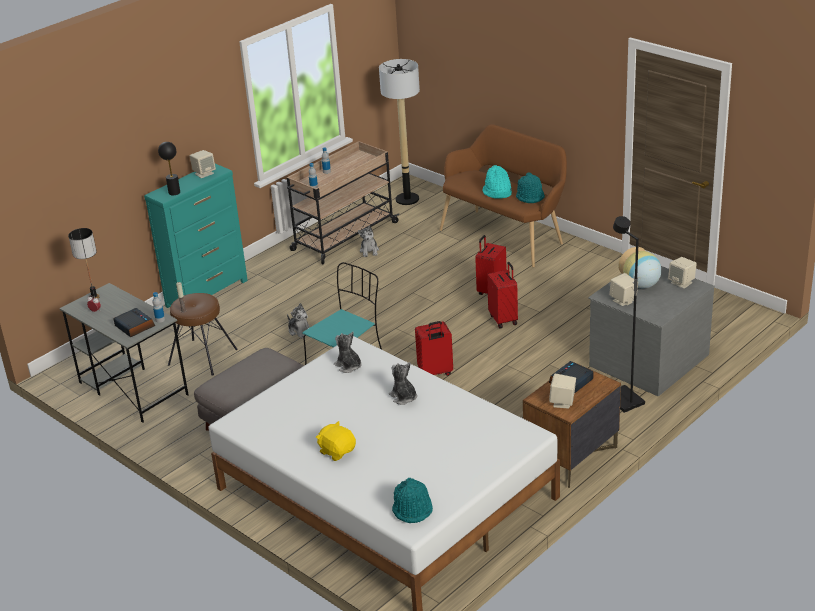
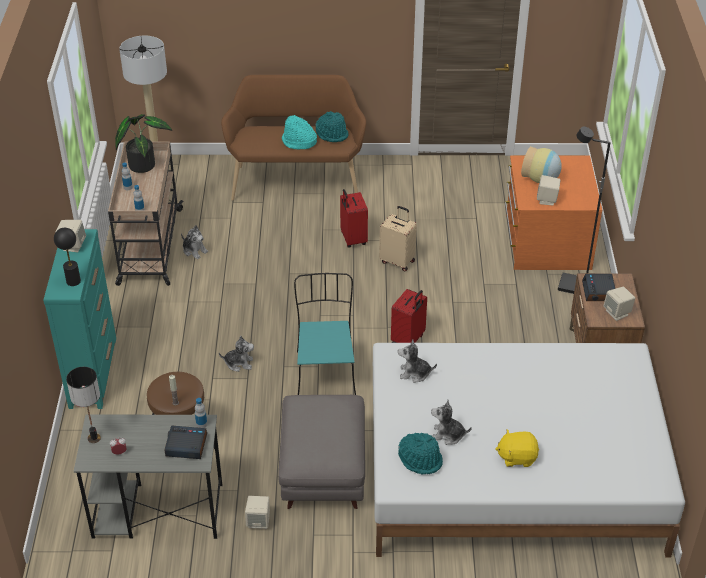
camera: 45 degrees left, 10 degrees up
(358, 161) = (143, 163): none -> potted plant
(403, 397) = (498, 376): plush toy -> plush toy (448, 435)
(412, 509) = (640, 469): turquoise hat -> turquoise hat (420, 459)
(504, 319) = (398, 261): red suitcase -> beige suitcase
(647, 359) = (546, 242): grey dresser -> orange dresser
(682, 283) = (565, 163): beige speaker -> beige speaker (258, 521)

